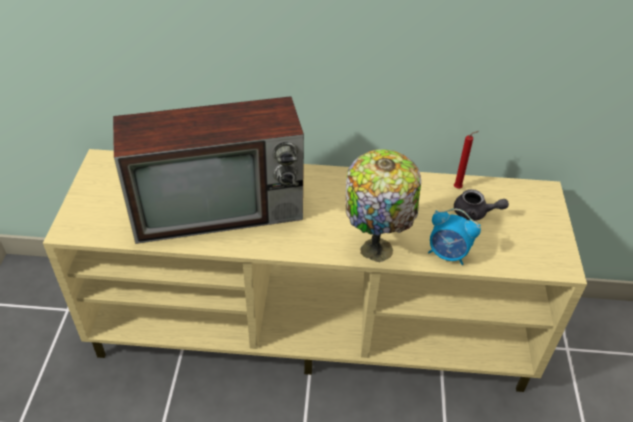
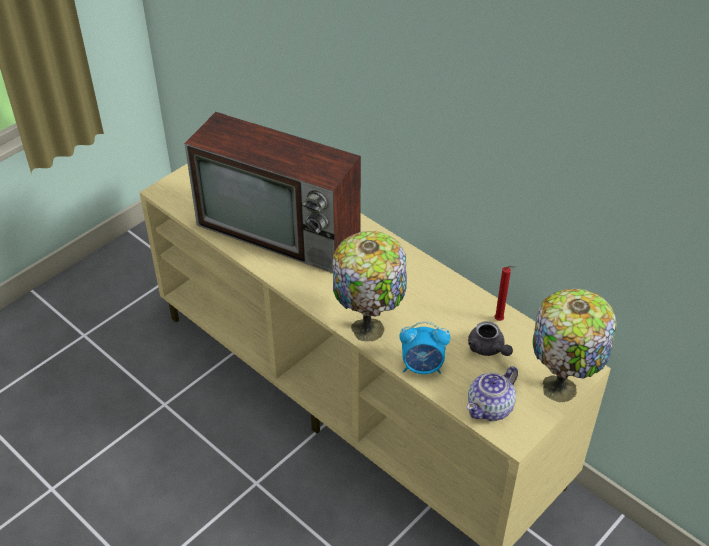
camera: 40 degrees right, 0 degrees up
(448, 254) = (422, 367): alarm clock -> alarm clock turned 60 degrees counterclockwise
(525, 255) = (490, 407): none -> teapot
(549, 212) = (562, 387): none -> table lamp

